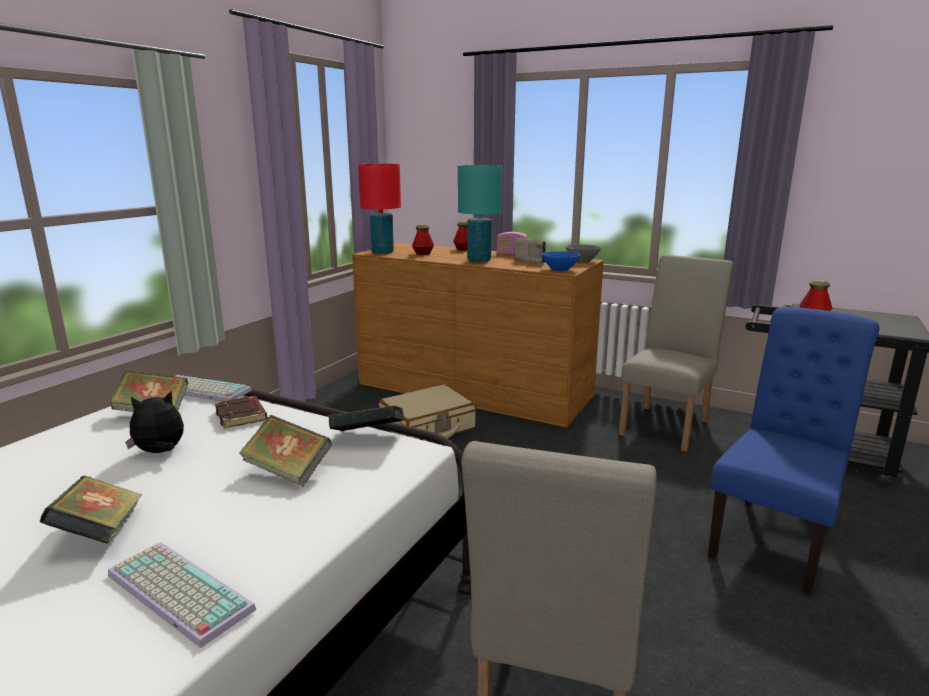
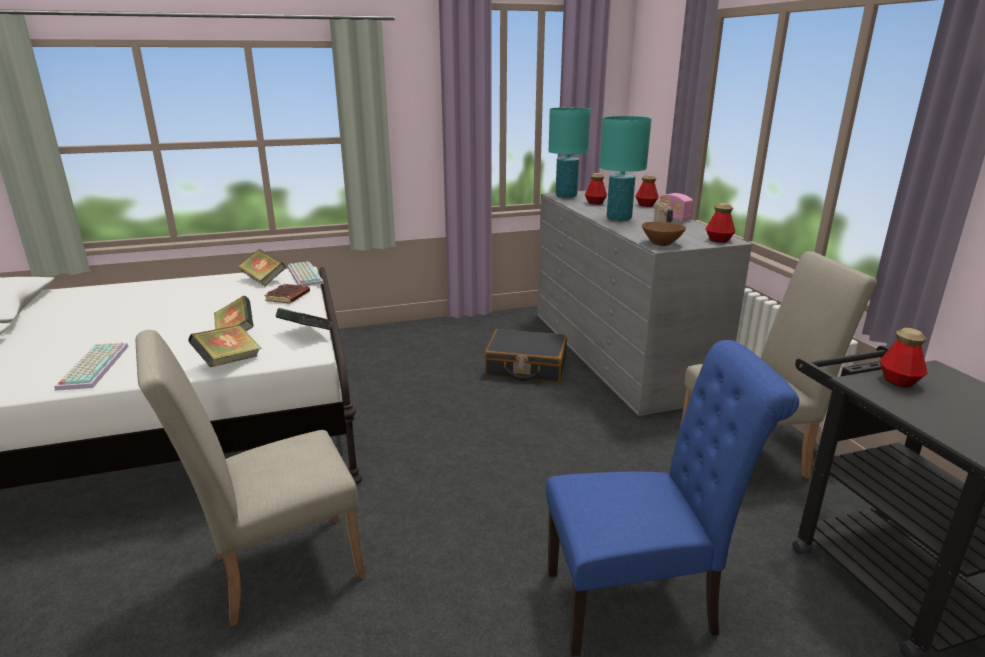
camera: 45 degrees right, 5 degrees up
(100, 533) = (128, 330): book -> book (228, 362)
(160, 452) = (220, 303): plush toy -> none
(382, 252) = (566, 196): red table lamp -> turquoise table lamp
(428, 427) = (526, 367): beige suitcase -> black suitcase
(474, 389) = (618, 352): brown dresser -> grey dresser
(559, 269) = (661, 243): blue bowl -> brown bowl
(582, 261) = (718, 240): grey bowl -> bottle

